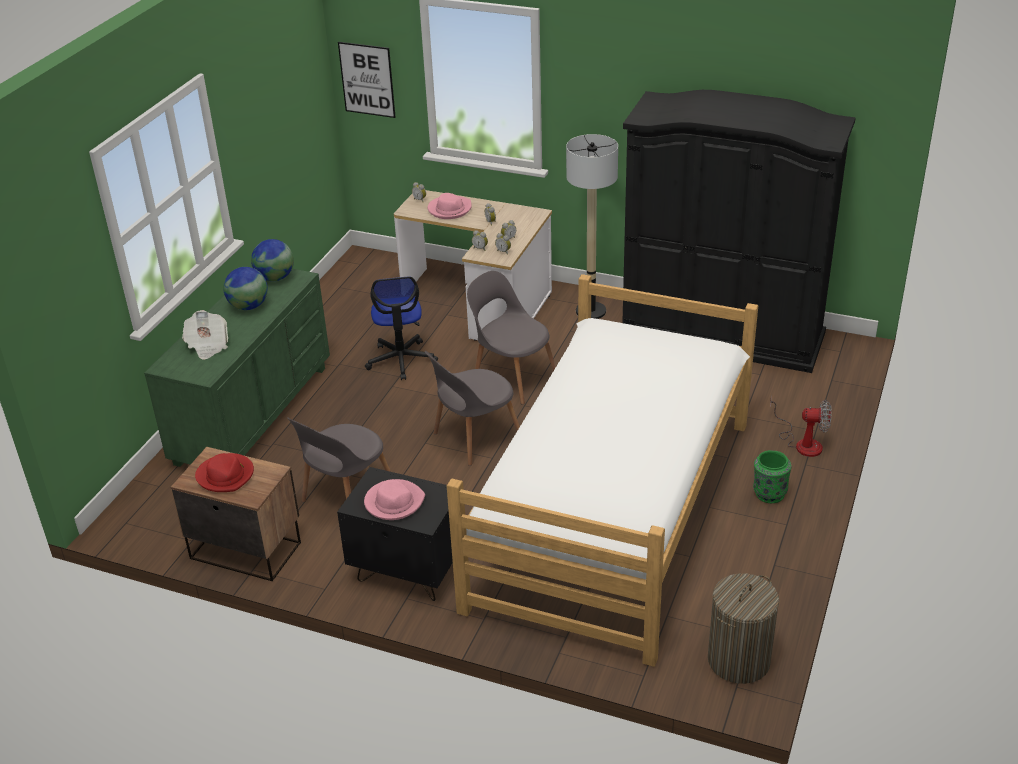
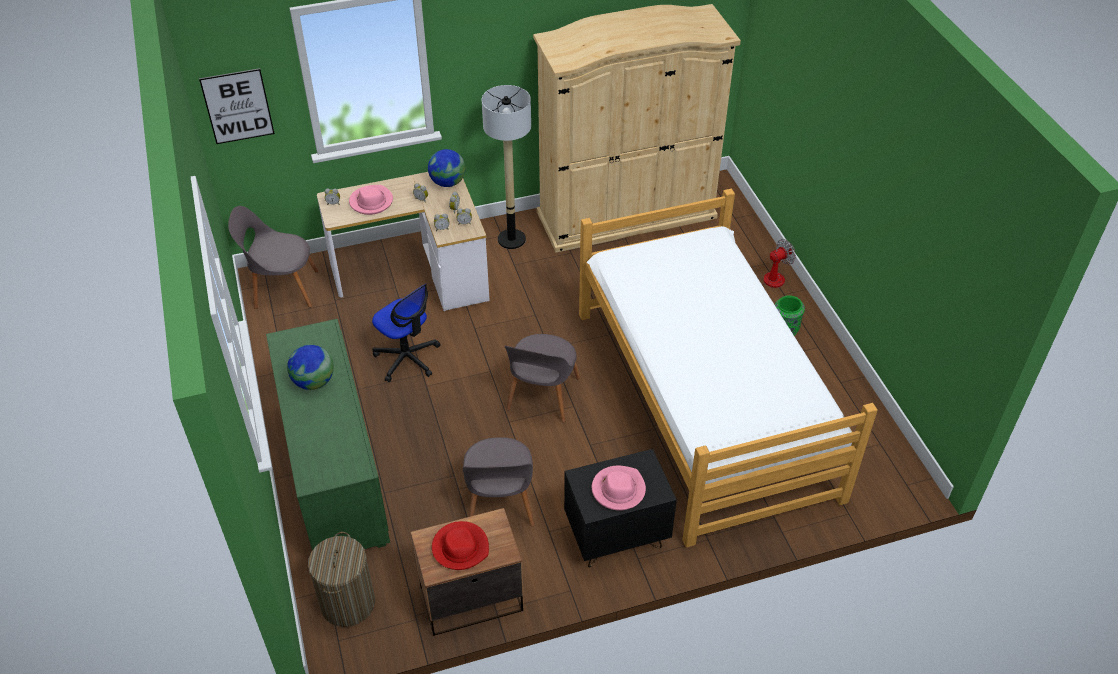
camera: 40 degrees left, 10 degrees up
(207, 345) = (324, 439): newspaper -> none
(275, 278) = (303, 342): globe -> globe (448, 182)
(512, 377) = (514, 328): grey chair -> grey chair (283, 289)
(721, 334) = (626, 215): black wardrobe -> beige wardrobe
(738, 660) = (889, 465): laundry basket -> laundry basket (348, 603)

